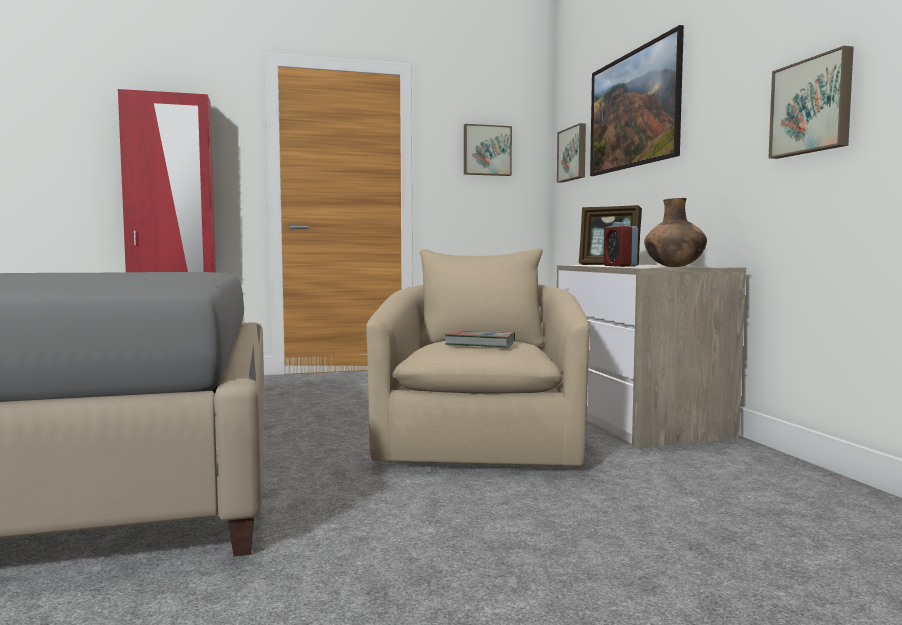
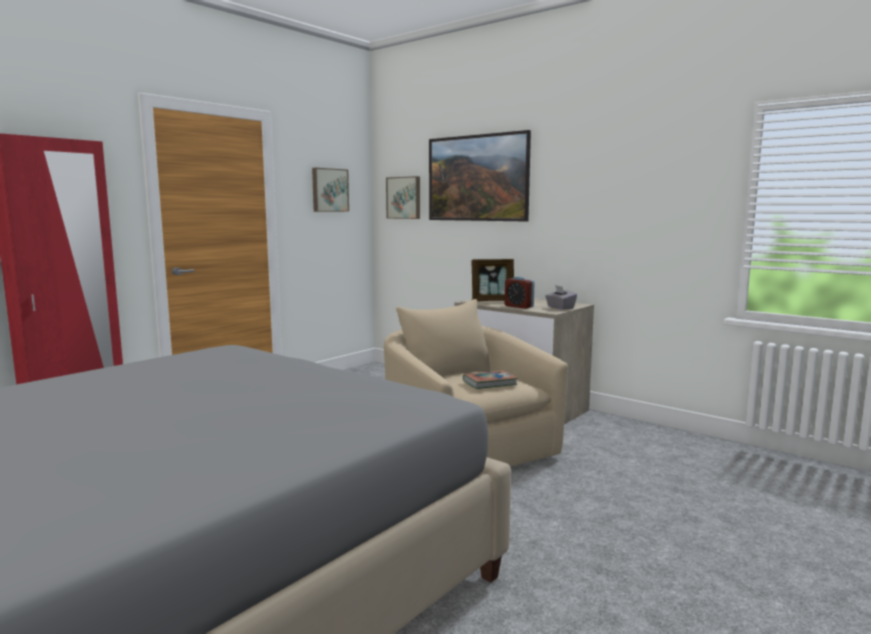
camera: 35 degrees left, 5 degrees up
(674, 267) = (560, 307): brown vase -> grey tissue box
(812, 106) = (643, 212): picture -> none

